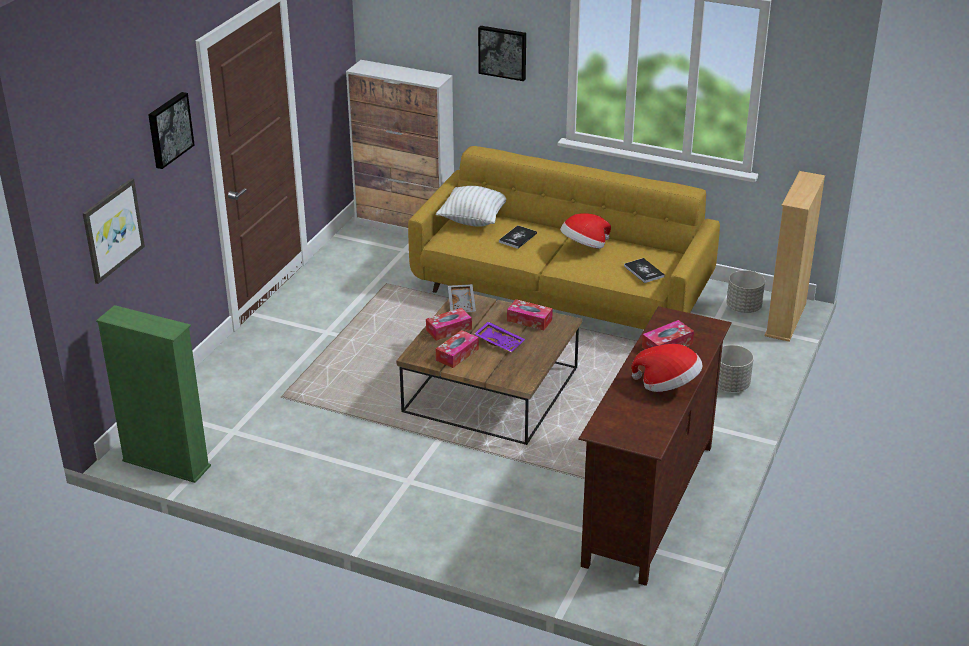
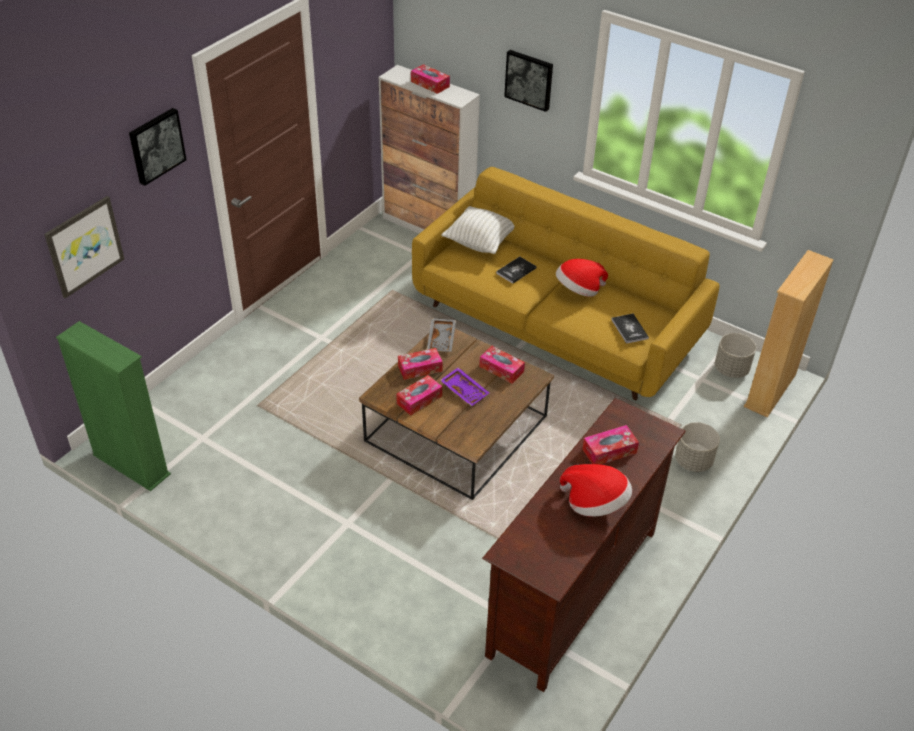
camera: 10 degrees right, 10 degrees up
(400, 72) = (430, 84): none -> tissue box

